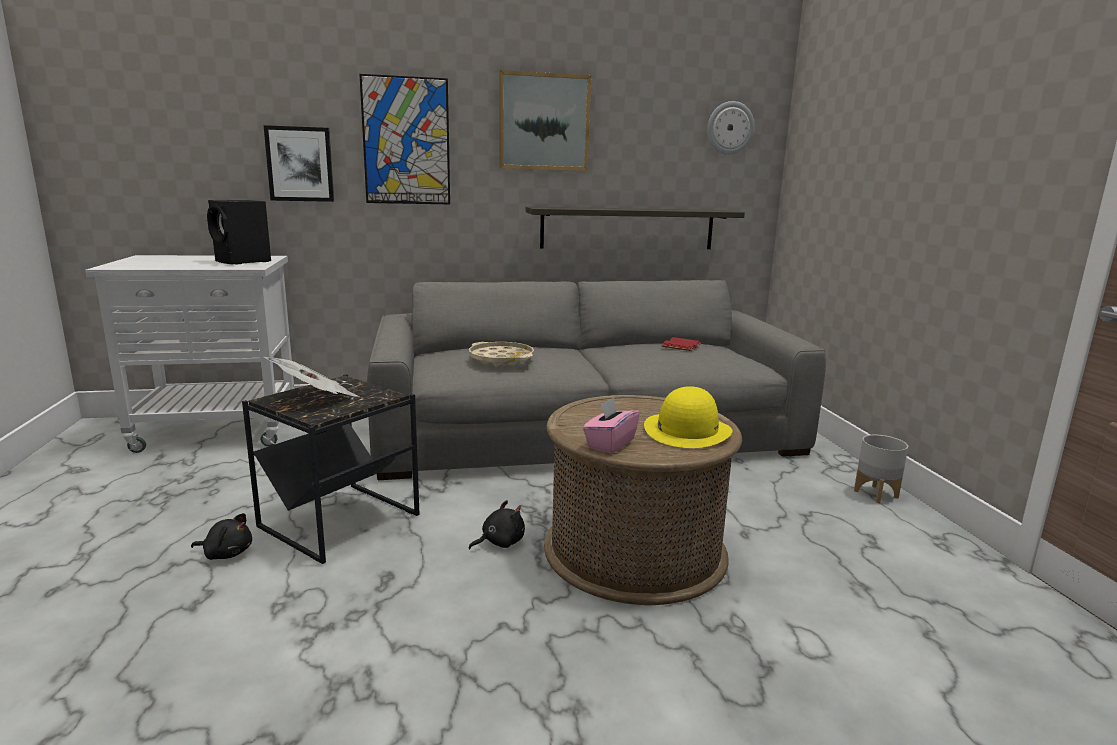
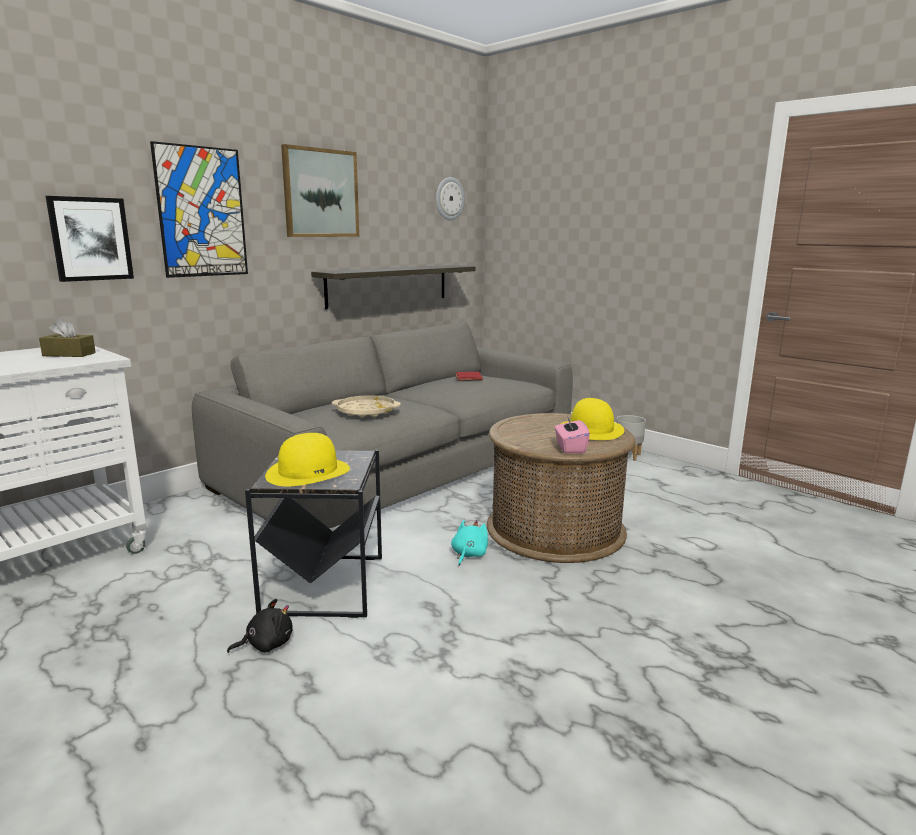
camera: 35 degrees left, 0 degrees up
(243, 261) = (69, 354): black speaker -> brown tissue box
(315, 398) = (308, 472): newspaper -> yellow hat
(500, 542) = (468, 555): black plush toy -> turquoise plush toy

